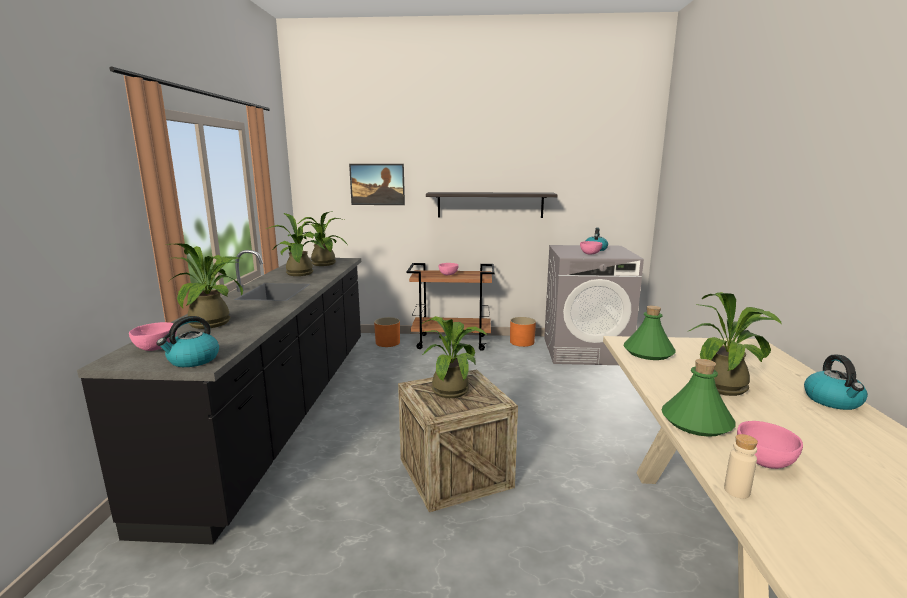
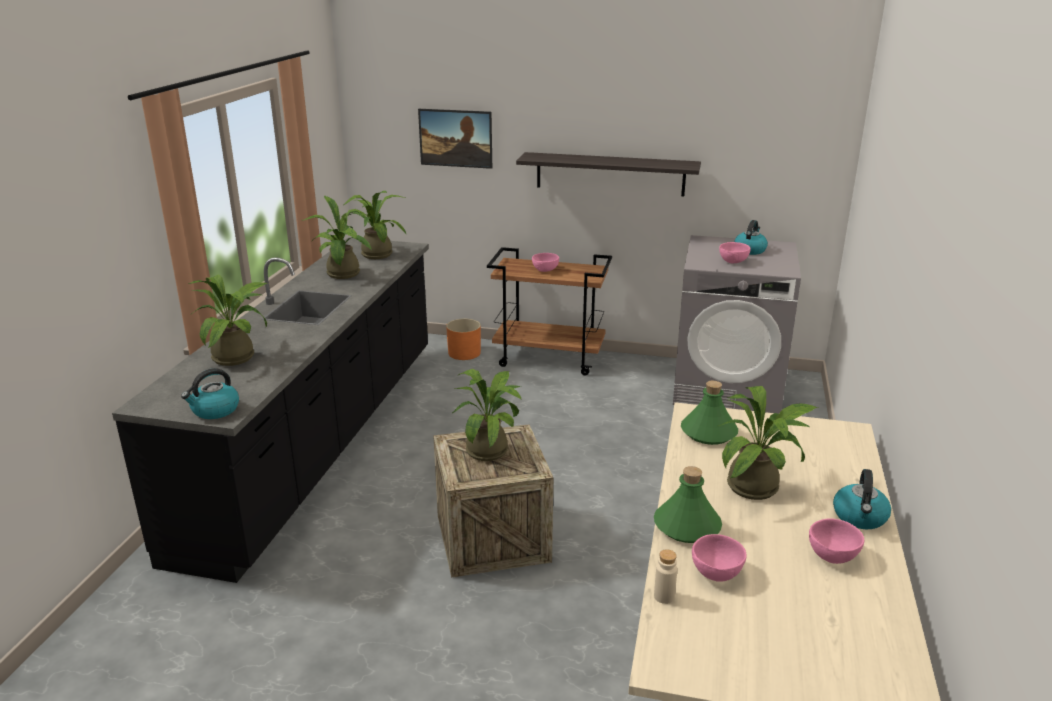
camera: 10 degrees right, 10 degrees up
(155, 348) = (180, 390): pink bowl -> pink bowl (831, 556)
(522, 342) = (645, 366): orange planter -> none

